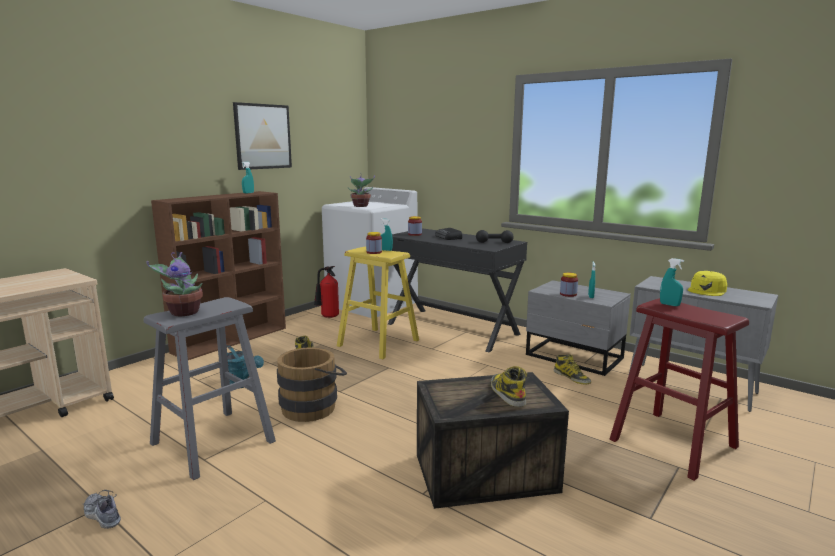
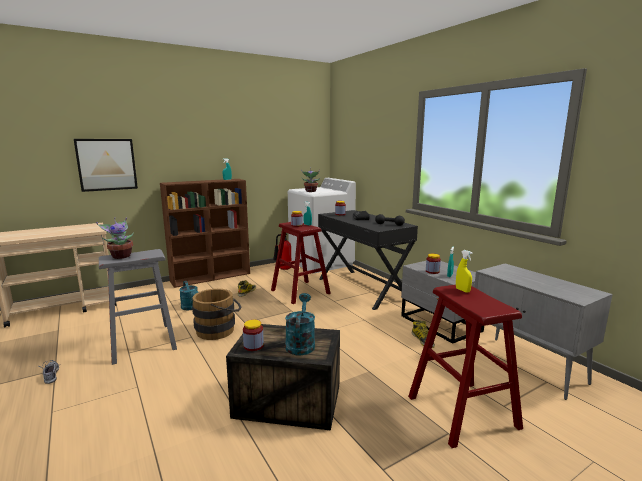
camera: 20 degrees right, 0 degrees up
(262, 136) = (242, 141): picture -> picture (107, 164)
(378, 343) = (300, 292): yellow stool -> red stool
(455, 406) = (253, 346): none -> jar
(507, 393) = (300, 343): boot -> turquoise watering can
(669, 305) = (462, 290): turquoise spray bottle -> yellow spray bottle
(707, 290) = (540, 282): yellow cap -> none

